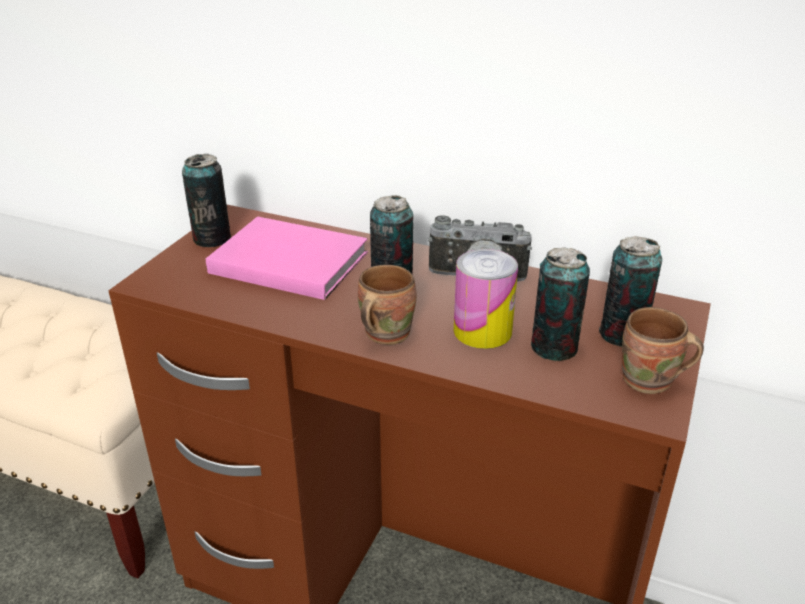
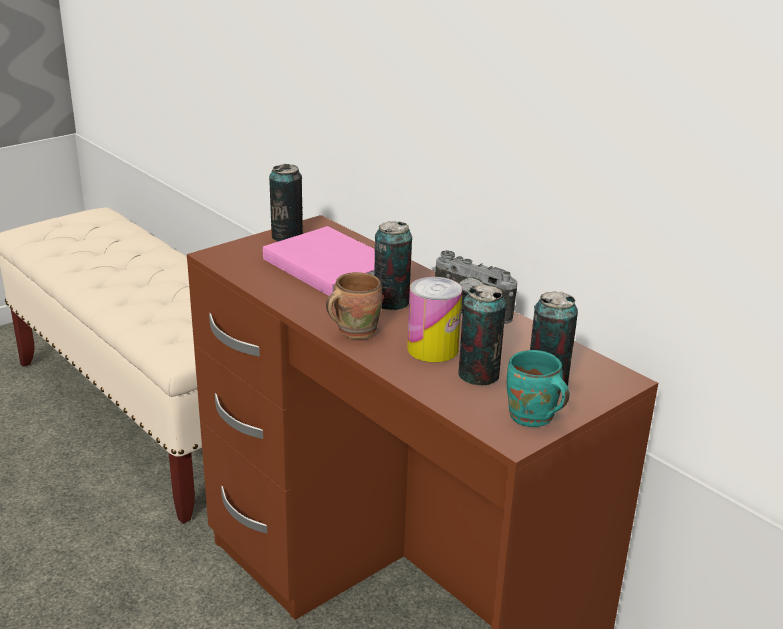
camera: 25 degrees right, 5 degrees down
(650, 382) = (531, 419): brown mug -> turquoise mug

